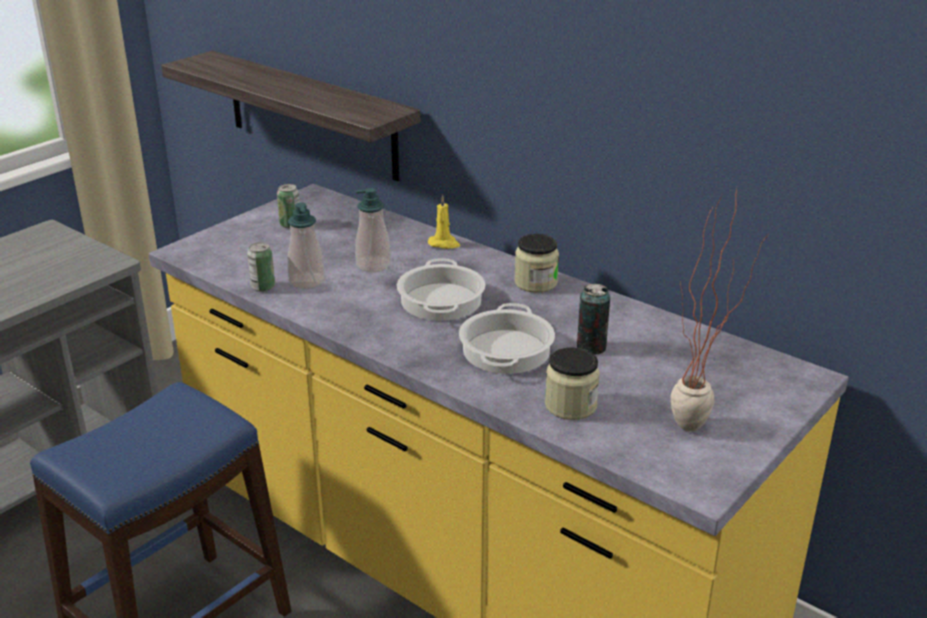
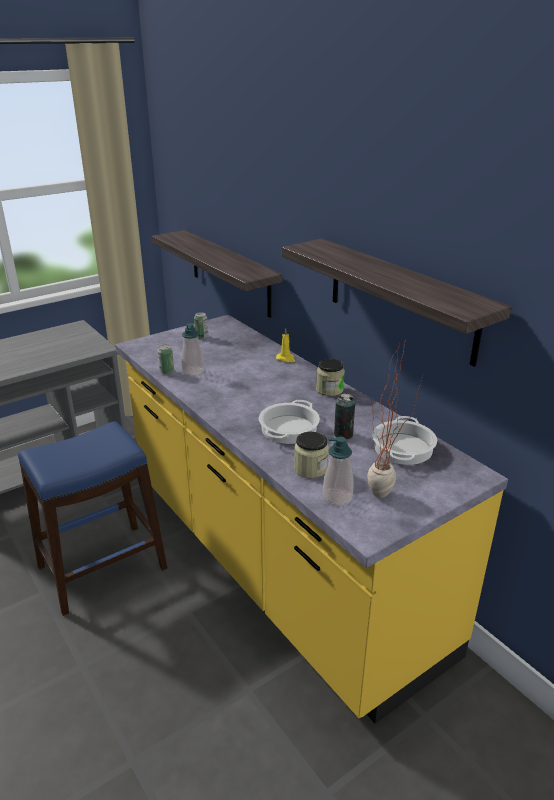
camera: 15 degrees right, 0 degrees up
(373, 265) = (237, 366): soap dispenser -> soap dispenser (337, 497)
(442, 301) = (266, 393): cooking pot -> cooking pot (403, 448)
(648, 131) = (400, 299): none -> shelf

